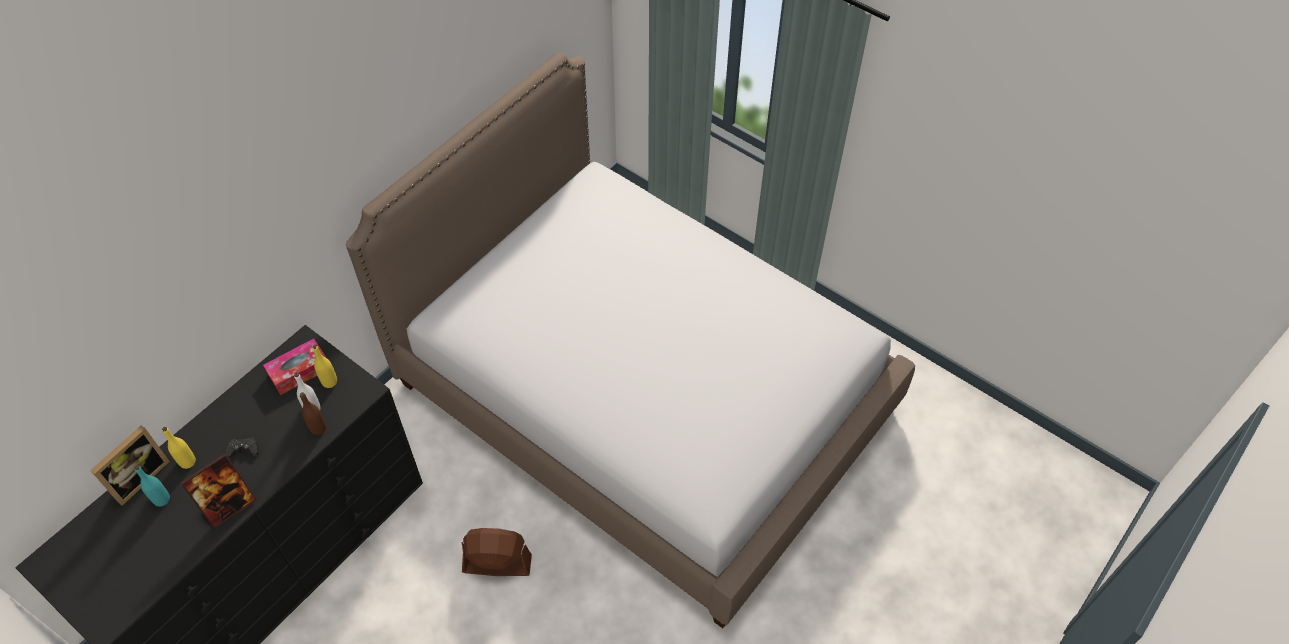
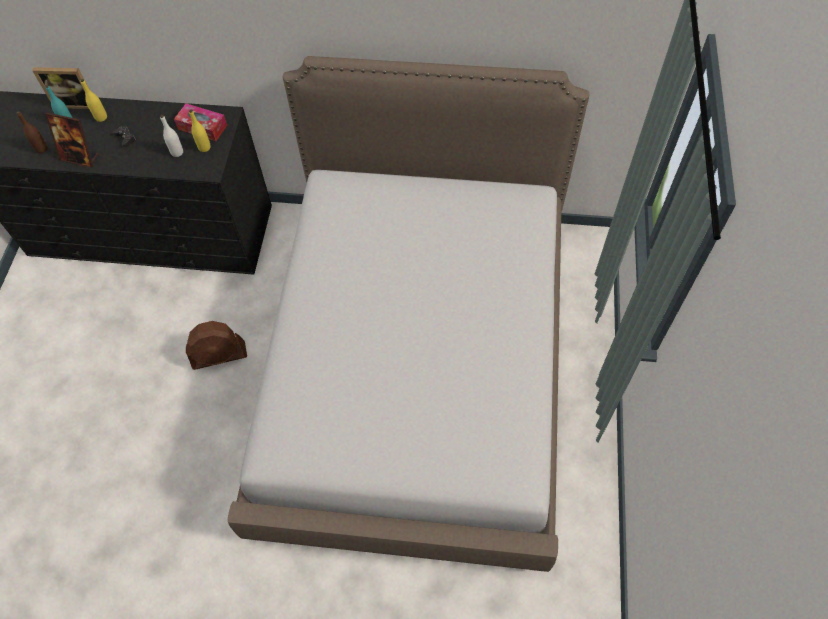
camera: 60 degrees right, 5 degrees up
(318, 428) = (164, 164): brown bottle -> brown bottle (41, 149)
(496, 563) = (219, 356): brown fan -> brown fan turned 105 degrees clockwise

